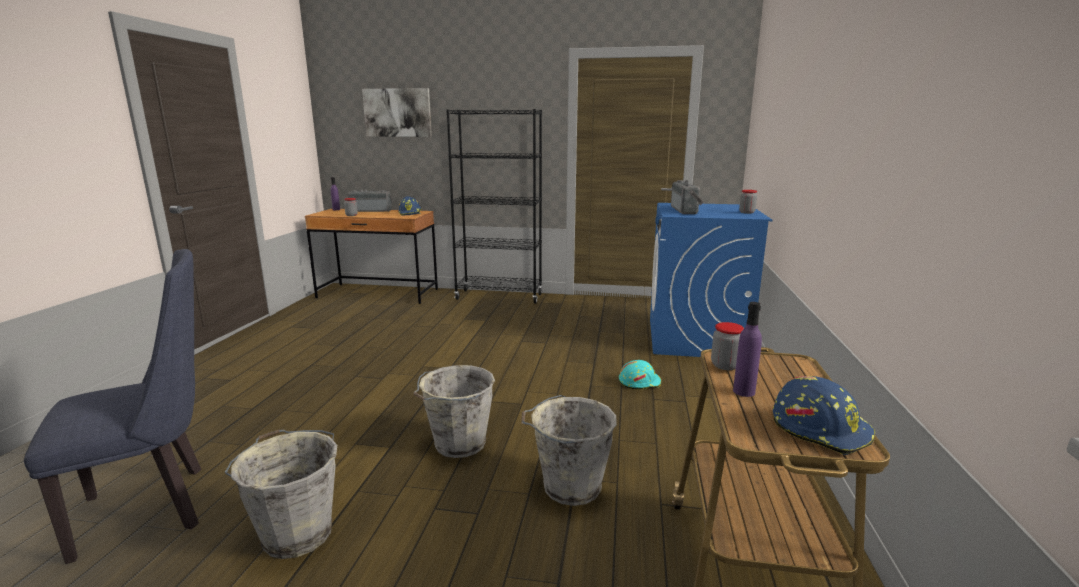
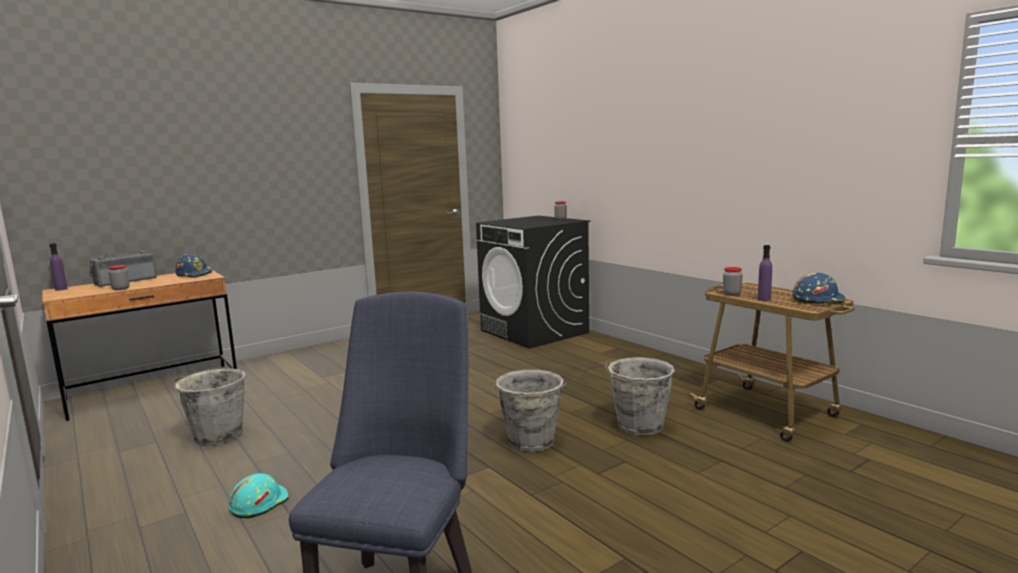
camera: 45 degrees left, 5 degrees down
(297, 533) = (552, 531): grey bucket -> grey bucket (217, 436)
(397, 112) = (145, 151): picture -> none
(499, 297) = (313, 352): black bookcase -> none
(639, 382) = (557, 366): turquoise hard hat -> turquoise hard hat (259, 504)
(686, 210) = (521, 223): radio -> none
(696, 339) = (534, 332): blue washing machine -> black washing machine

